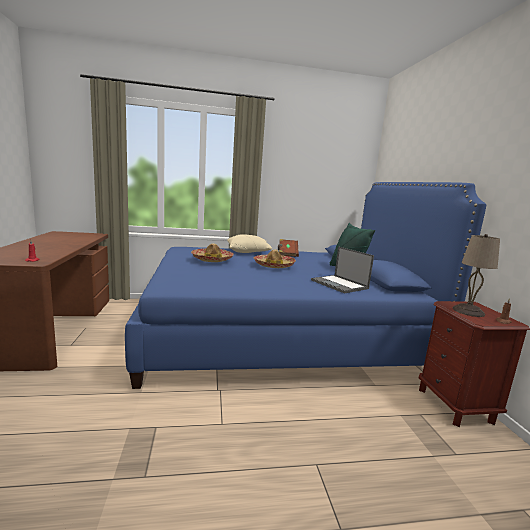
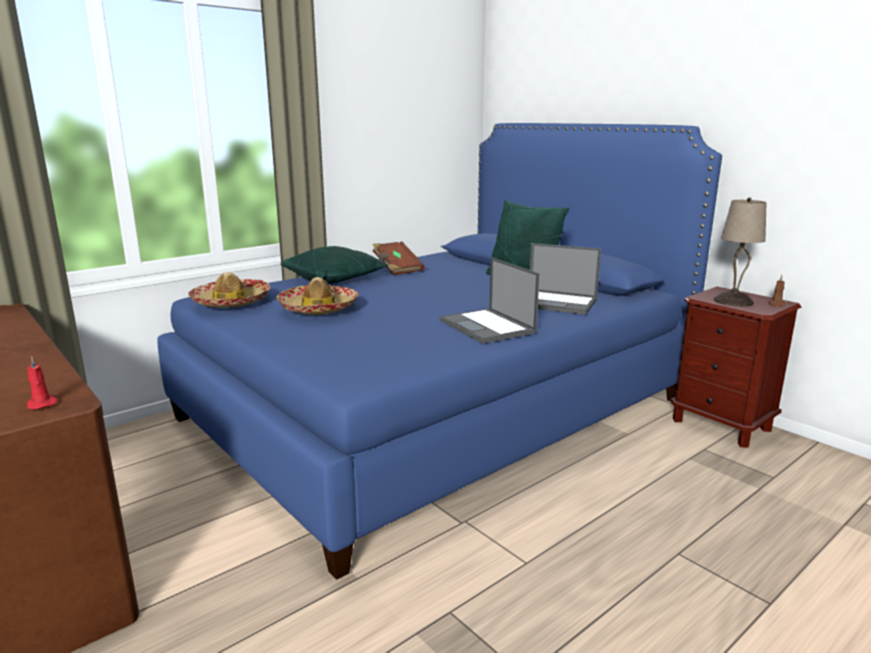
camera: 30 degrees left, 5 degrees up
(248, 252) = (335, 279): beige pillow -> green pillow
(274, 265) = (424, 294): hat -> hat (231, 302)
(274, 284) = (487, 327): none -> laptop

